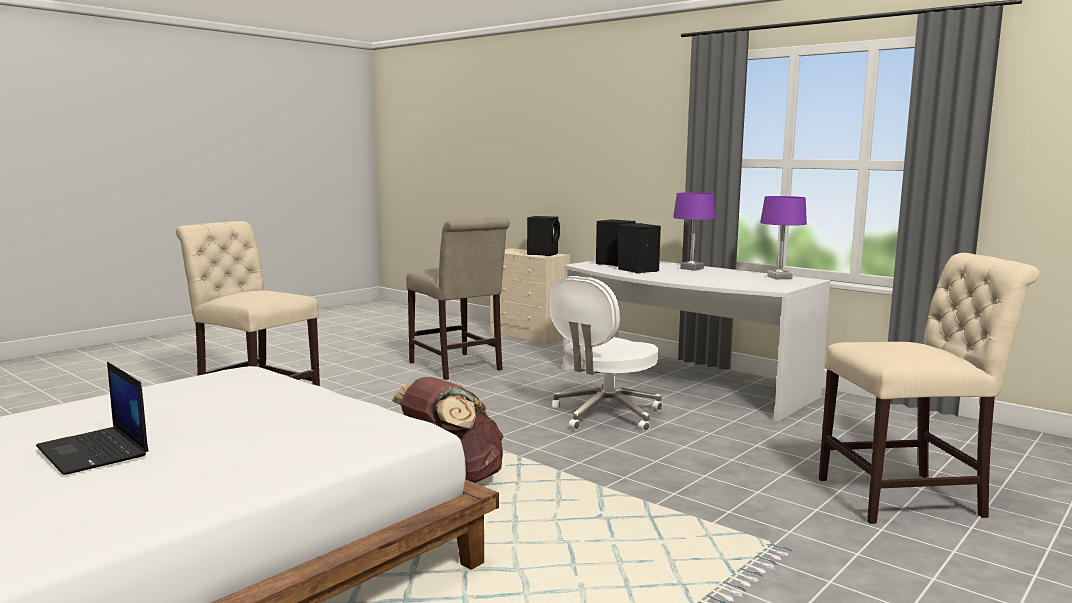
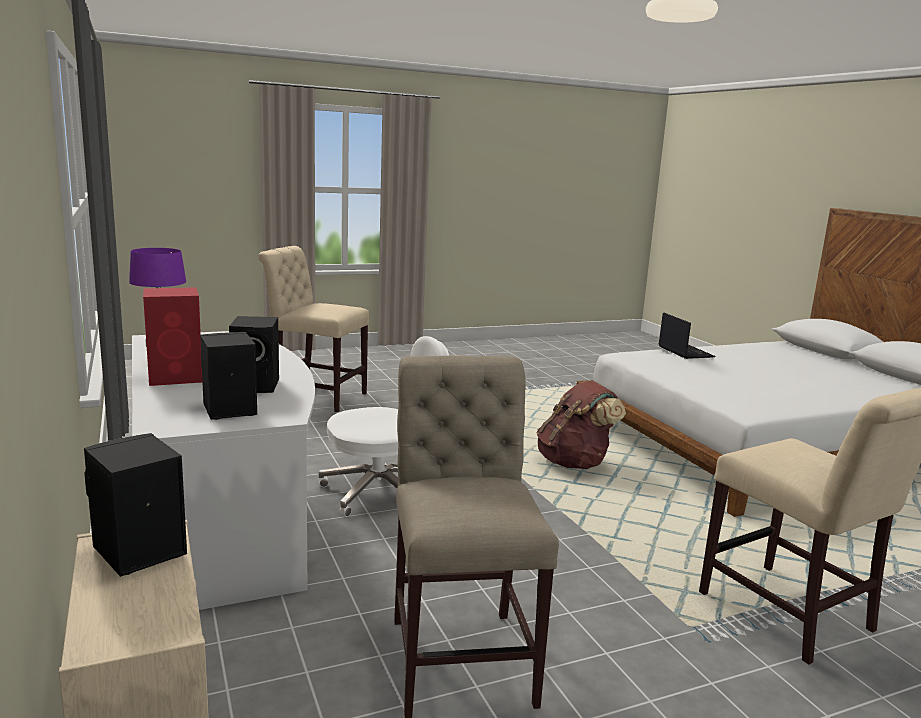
camera: 155 degrees left, 5 degrees up
(94, 451) = (781, 367): laptop -> laptop (684, 351)
(691, 268) = (177, 377): purple table lamp -> red speaker

